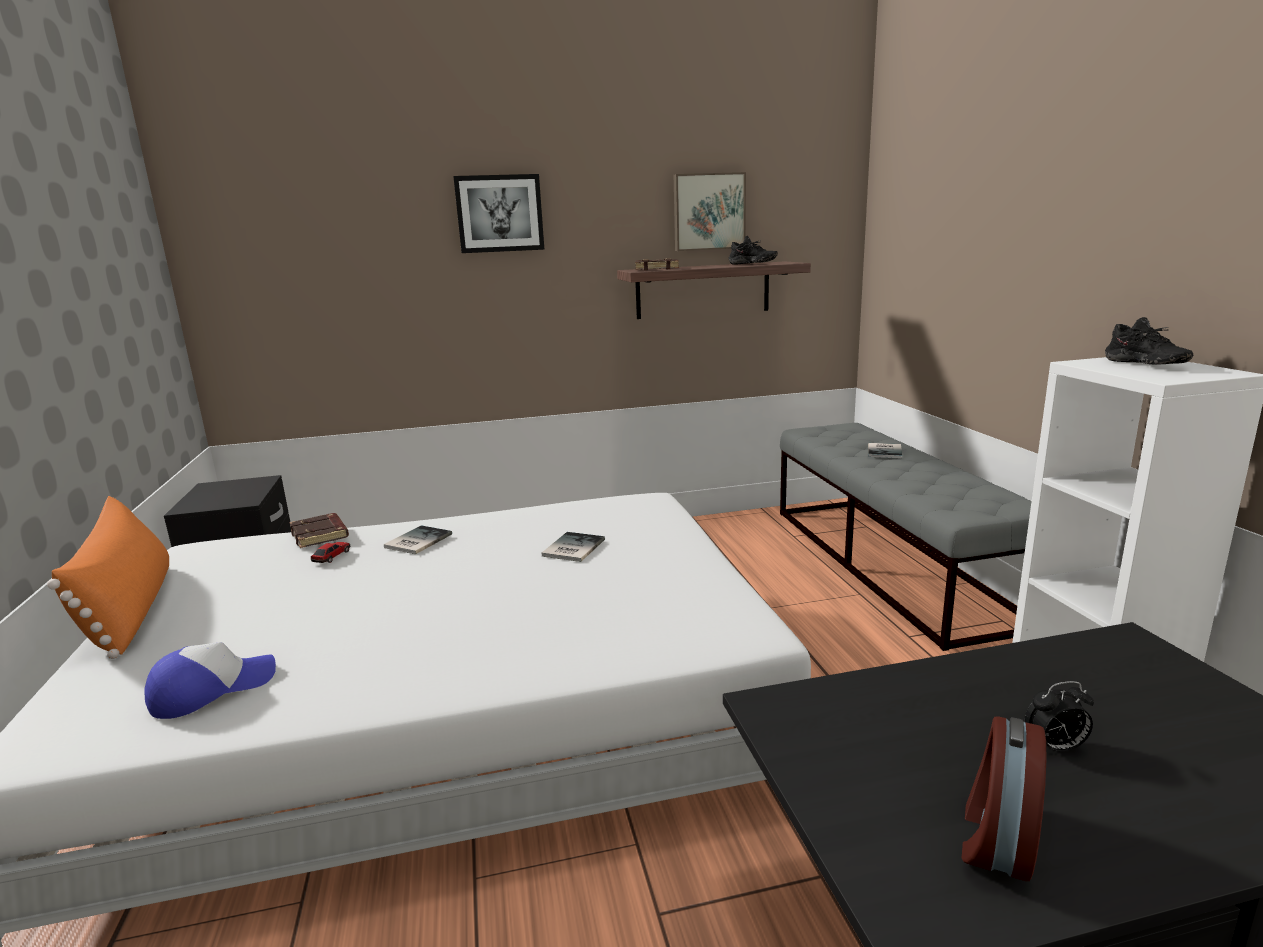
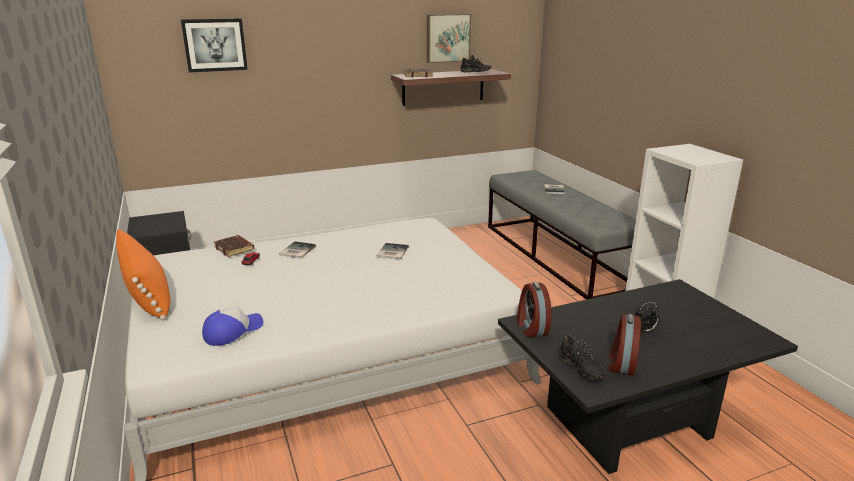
camera: 10 degrees left, 5 degrees up
(499, 213) = (318, 38): picture -> picture (215, 45)
(789, 721) = (531, 328): none -> alarm clock
(1142, 365) = (689, 152): black shoe -> black shoe (578, 370)

